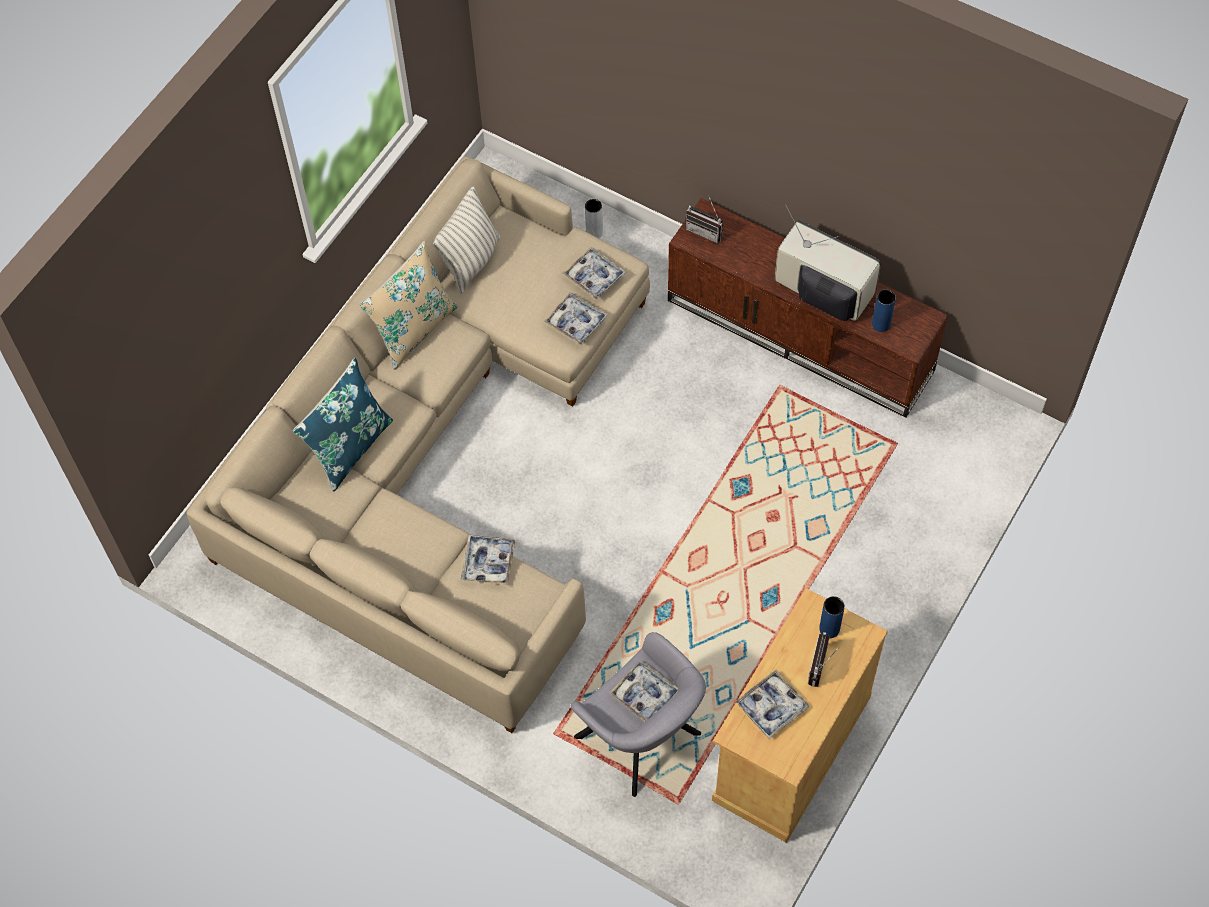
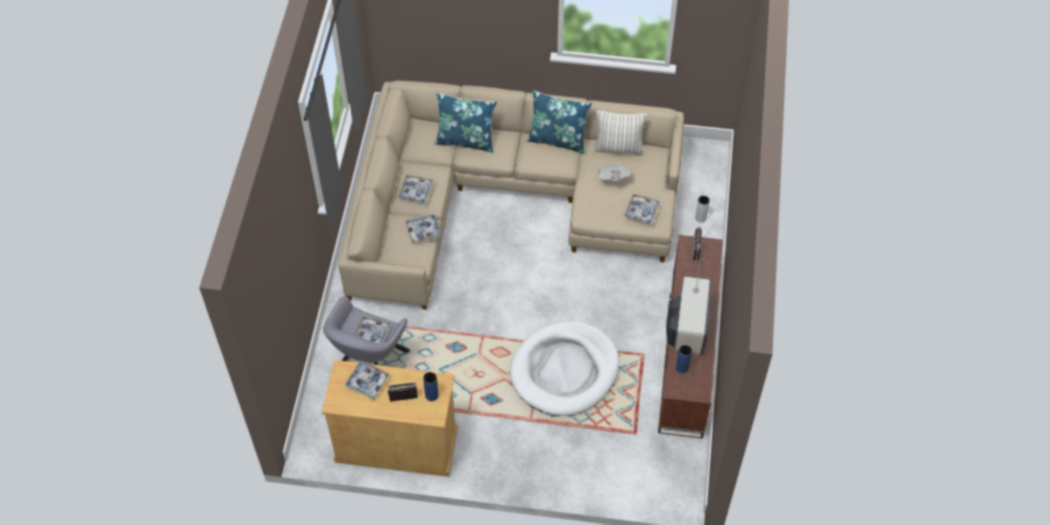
camera: 65 degrees right, 5 degrees down
(413, 329) = (558, 139): beige pillow -> blue pillow
(520, 286) = (613, 177): none -> newspaper
(576, 322) = (605, 214): tray -> tray (416, 191)
(763, 490) = (564, 371): none -> white dog bed

